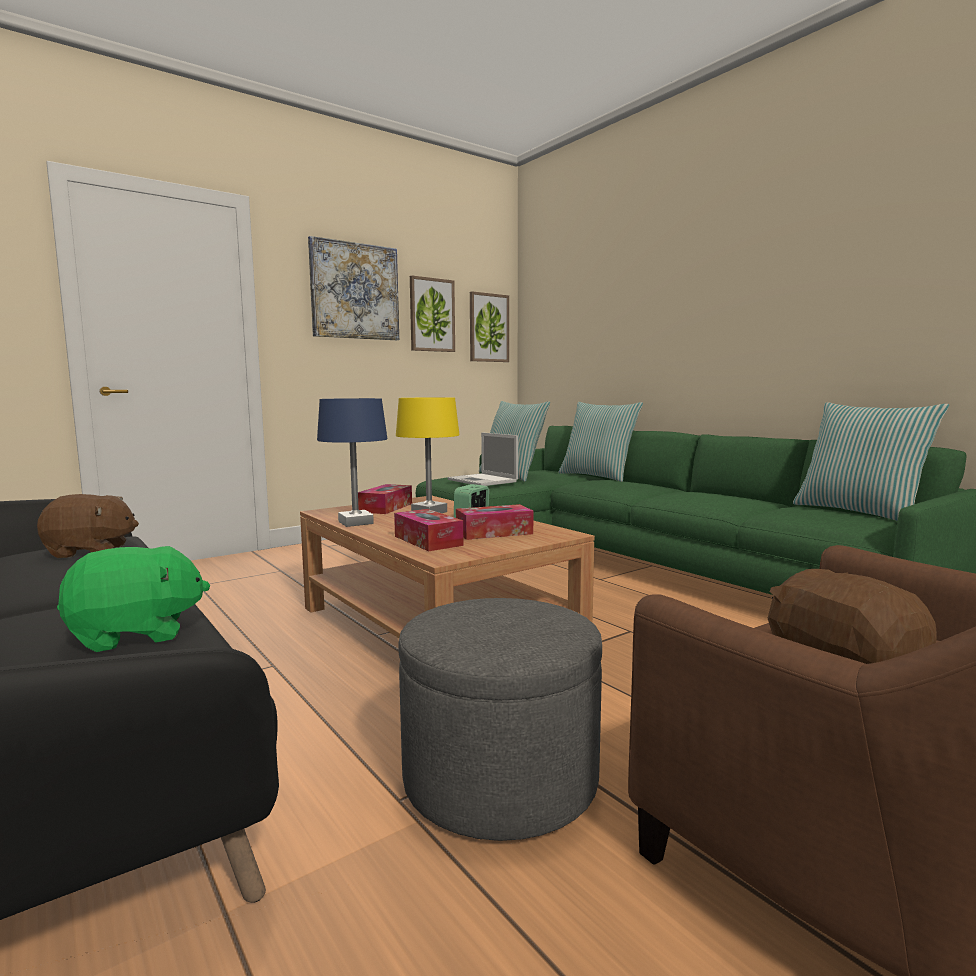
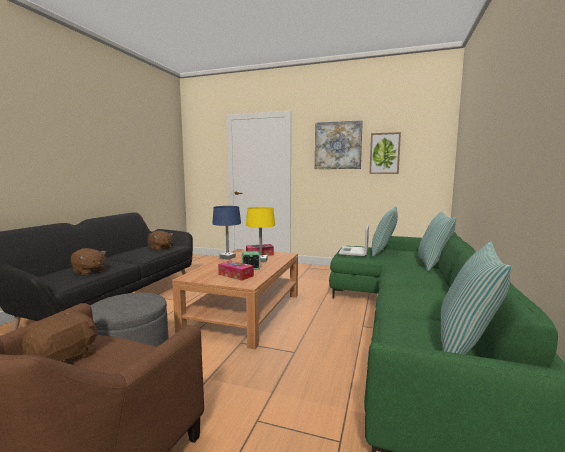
camera: 55 degrees right, 0 degrees up
(136, 634) = (89, 272): green plush toy -> brown plush toy
(428, 541) = (210, 271): tissue box -> none
(488, 328) = (428, 158): picture -> none

